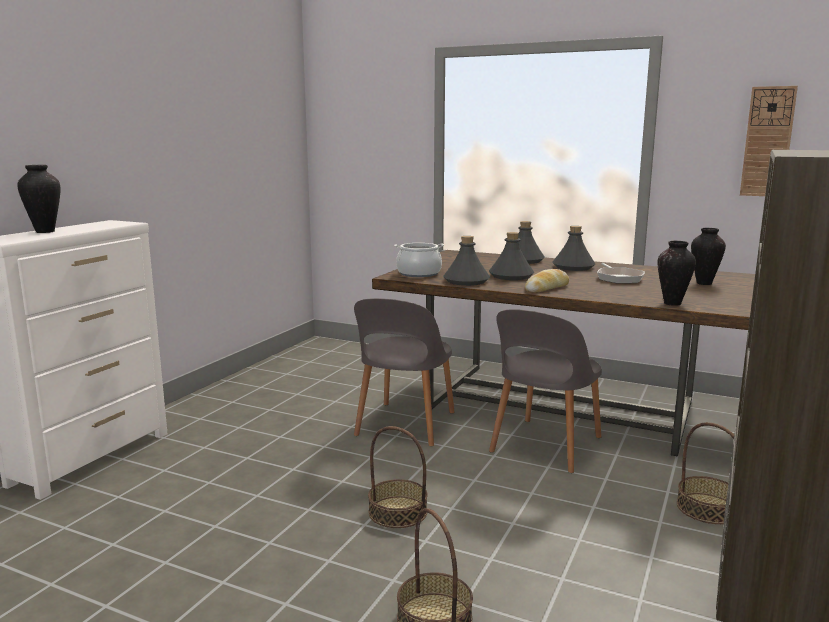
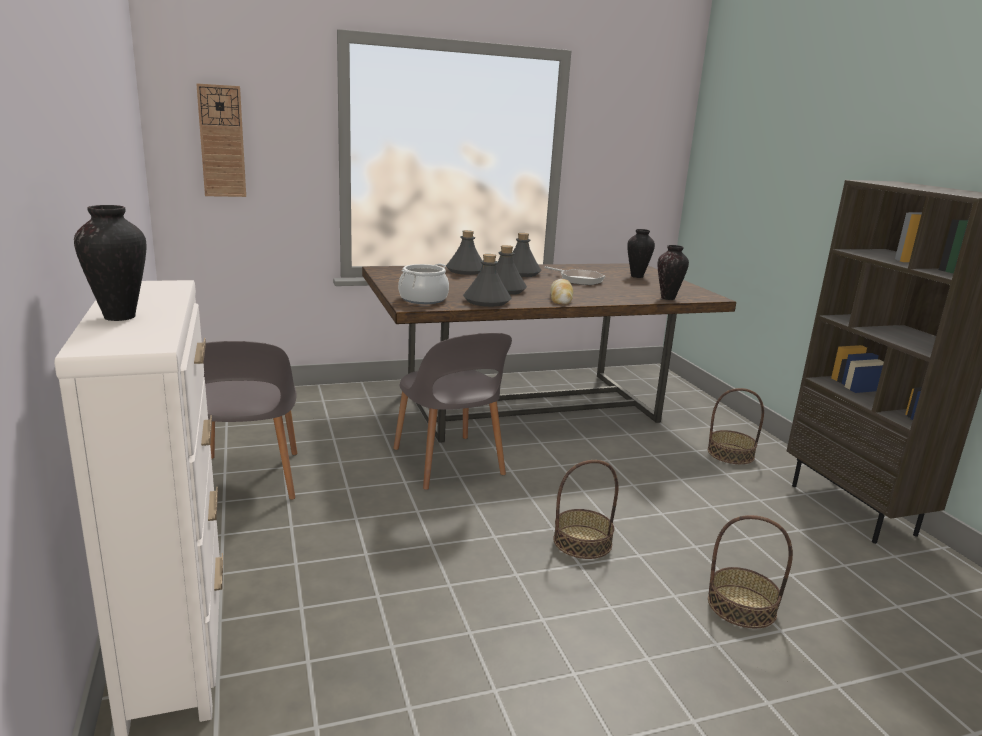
camera: 45 degrees left, 5 degrees up
(545, 446) = (578, 443): grey chair -> grey chair (248, 479)
(767, 142) = (645, 153): wall clock -> wall clock (222, 141)

